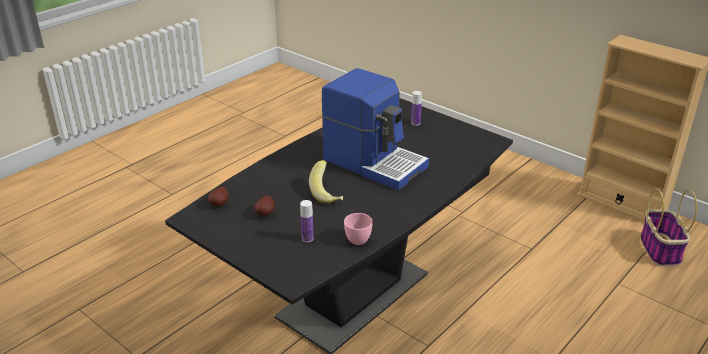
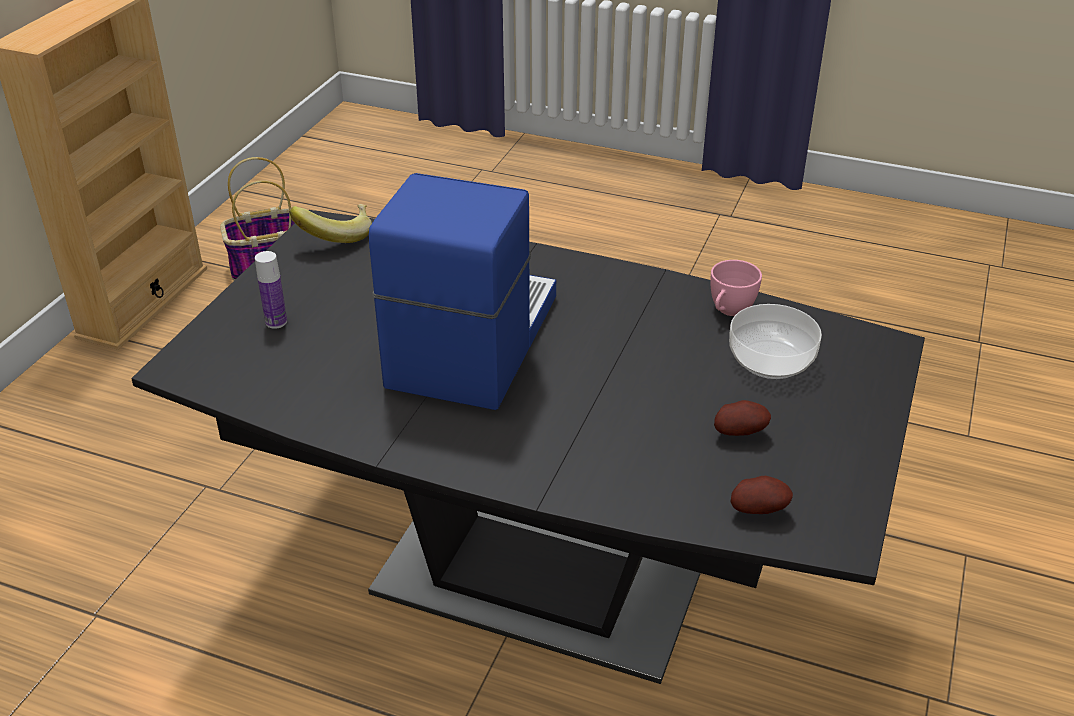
camera: 110 degrees left, 5 degrees up
(307, 238) = (771, 360): bottle -> bowl
(328, 194) = (619, 372): banana -> banana (336, 235)

